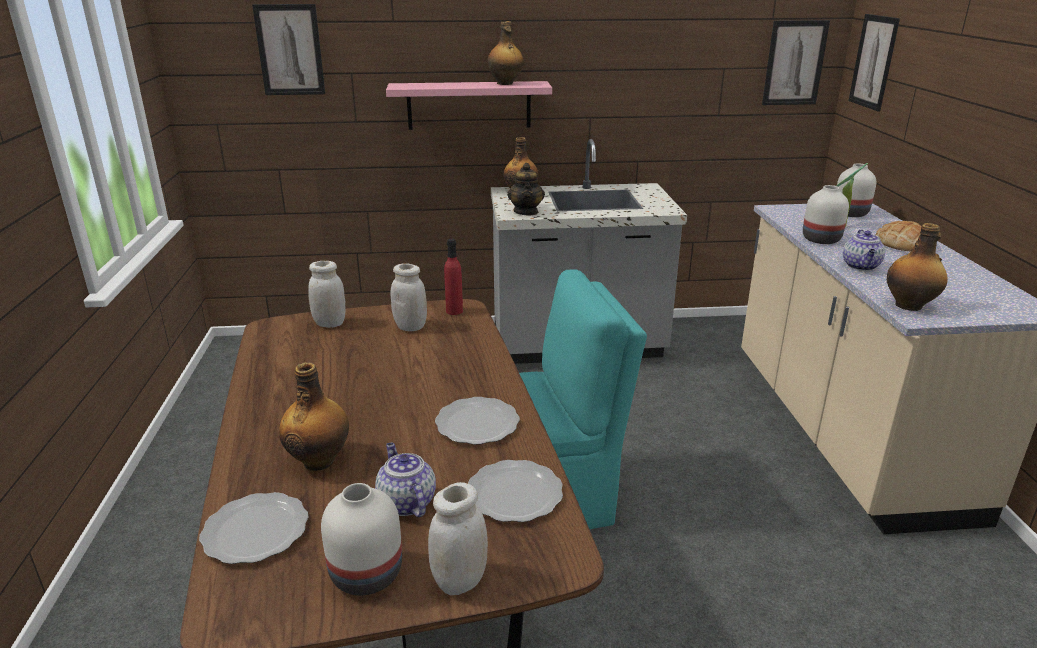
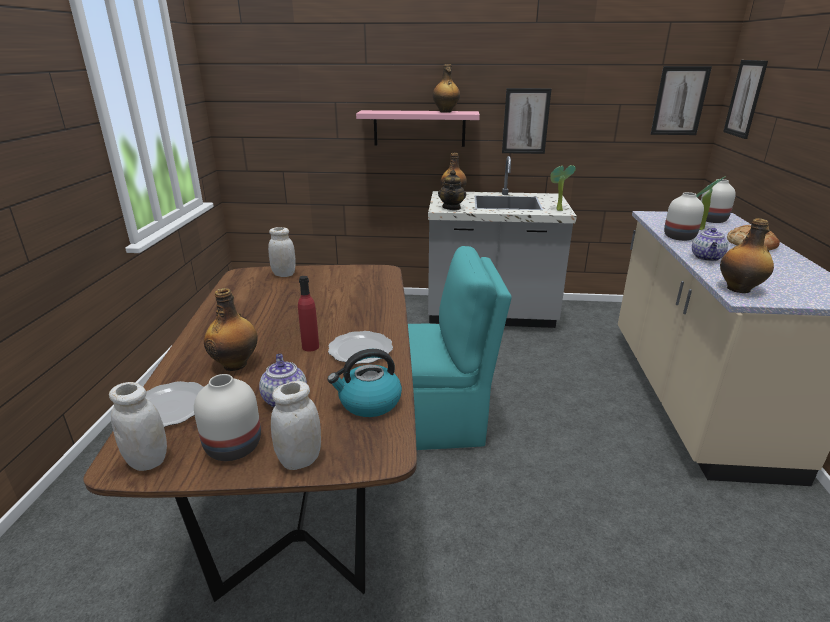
camera: 10 degrees right, 0 degrees up
(290, 50) = (292, 84): picture -> picture (525, 121)
(410, 327) = (340, 280): white jar -> white jar (147, 460)
(454, 311) = (376, 272): red bottle -> red bottle (310, 347)
(516, 494) = (369, 402): plate -> kettle
(661, 208) = (557, 210): none -> potted plant

